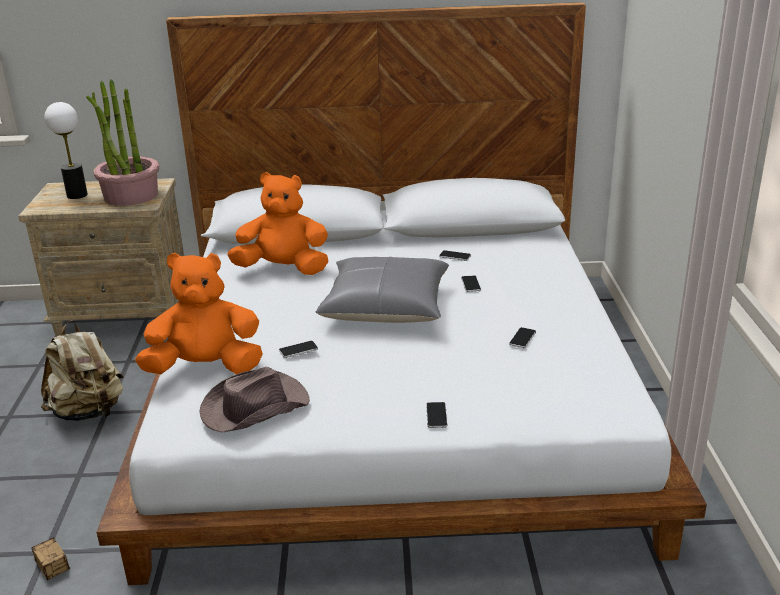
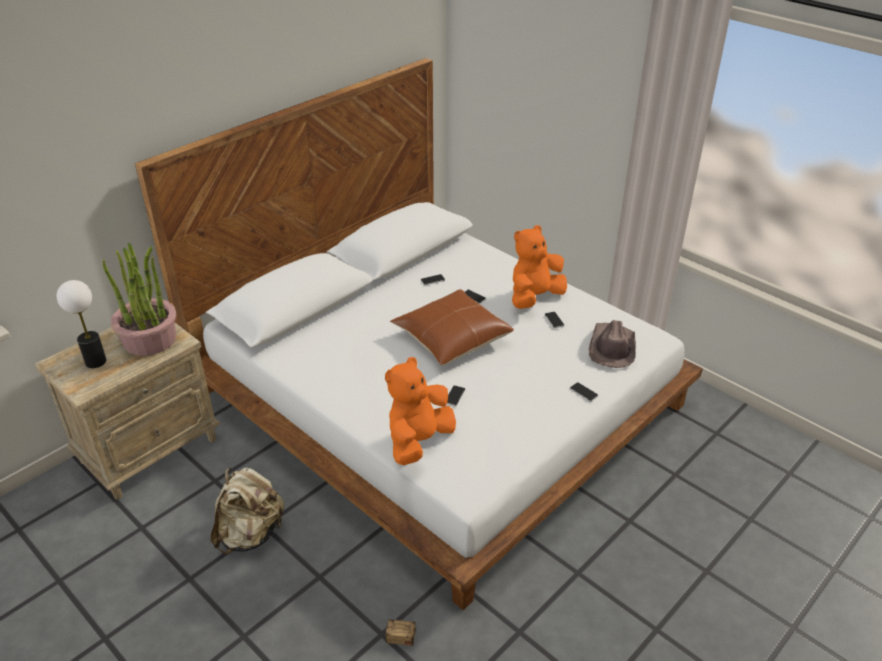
camera: 45 degrees left, 10 degrees up
(253, 407) = (491, 447): brown hat -> brown hat (612, 347)
(283, 269) = (339, 344): orange plush toy -> orange plush toy (534, 297)
(386, 306) = (451, 338): grey pillow -> brown pillow

